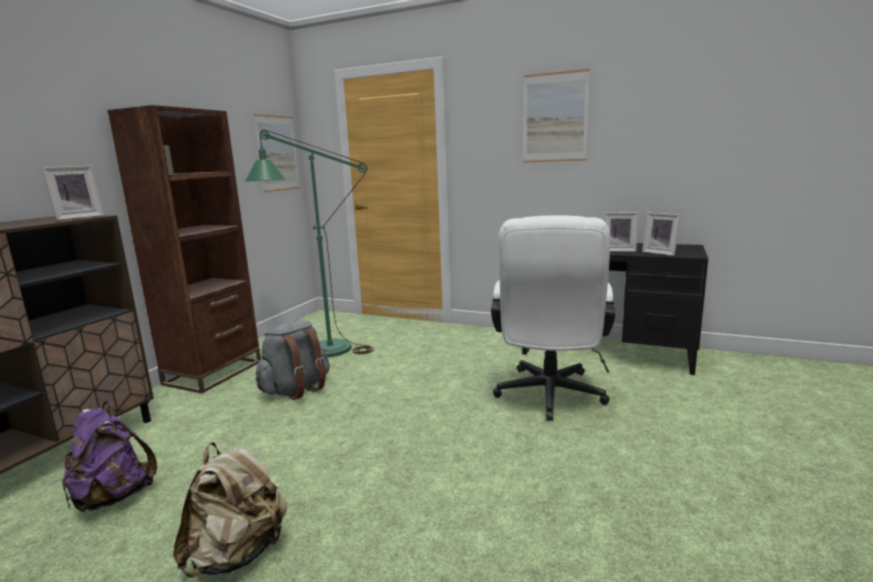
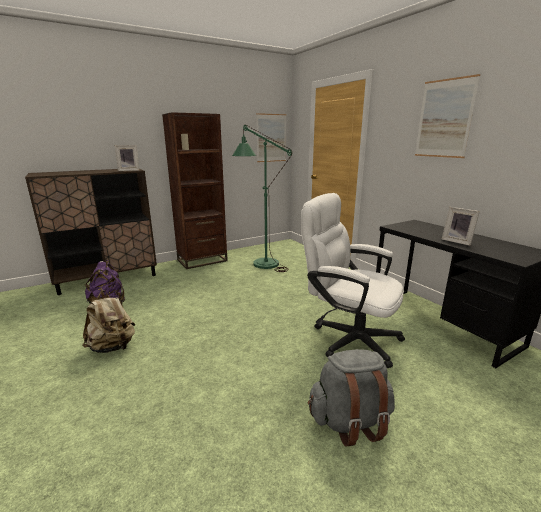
camera: 35 degrees right, 5 degrees up
(296, 389) = (223, 281): grey backpack -> grey backpack (350, 421)
(549, 397) = (348, 337): white office chair -> white office chair turned 75 degrees clockwise
(660, 253) = (490, 251): picture frame -> none

